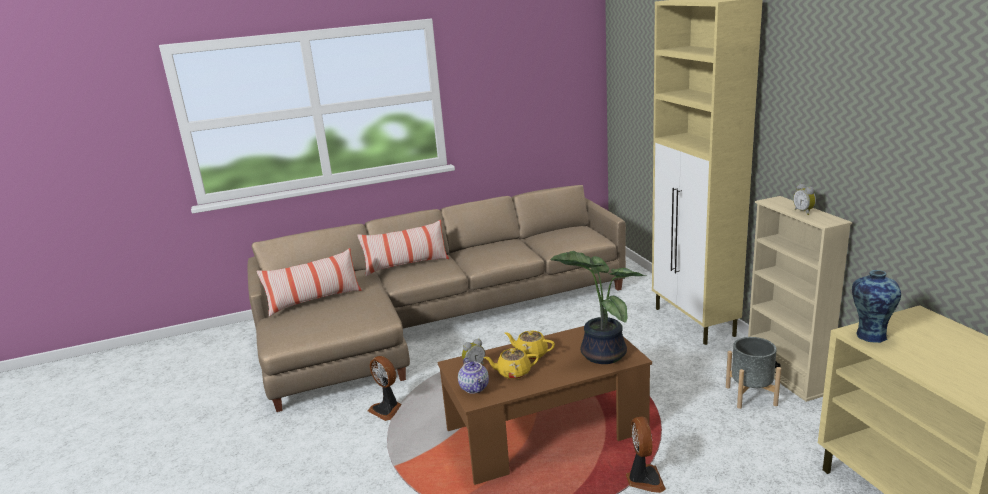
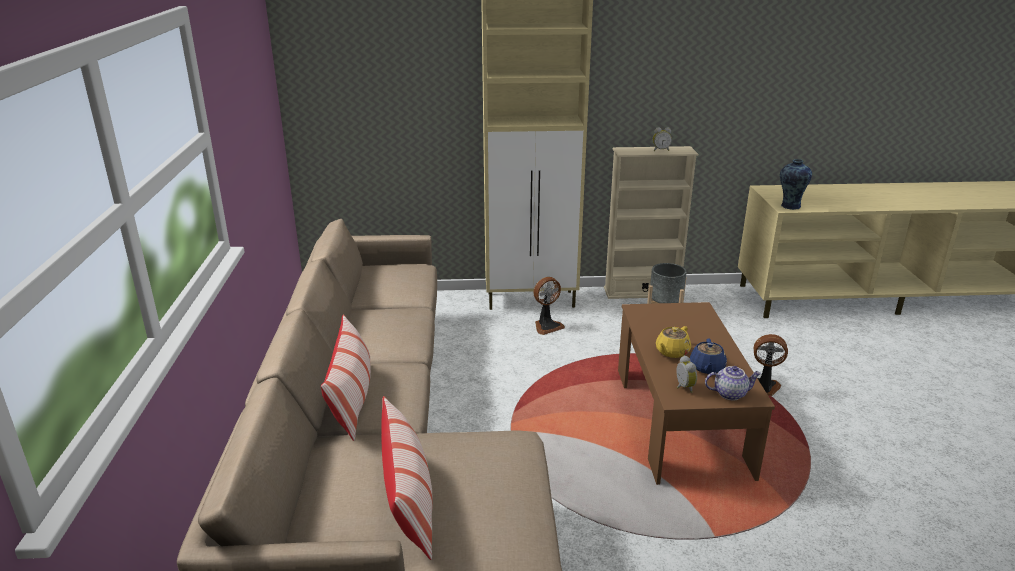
camera: 75 degrees left, 5 degrees up
(387, 409) = (590, 530): fan -> fan (547, 326)
(513, 373) = (707, 368): yellow teapot -> blue teapot
(600, 354) = (687, 319): potted plant -> none

